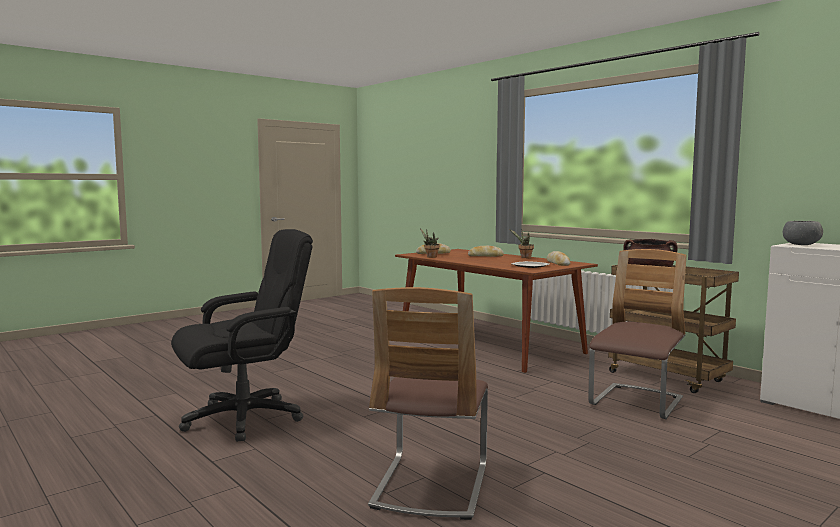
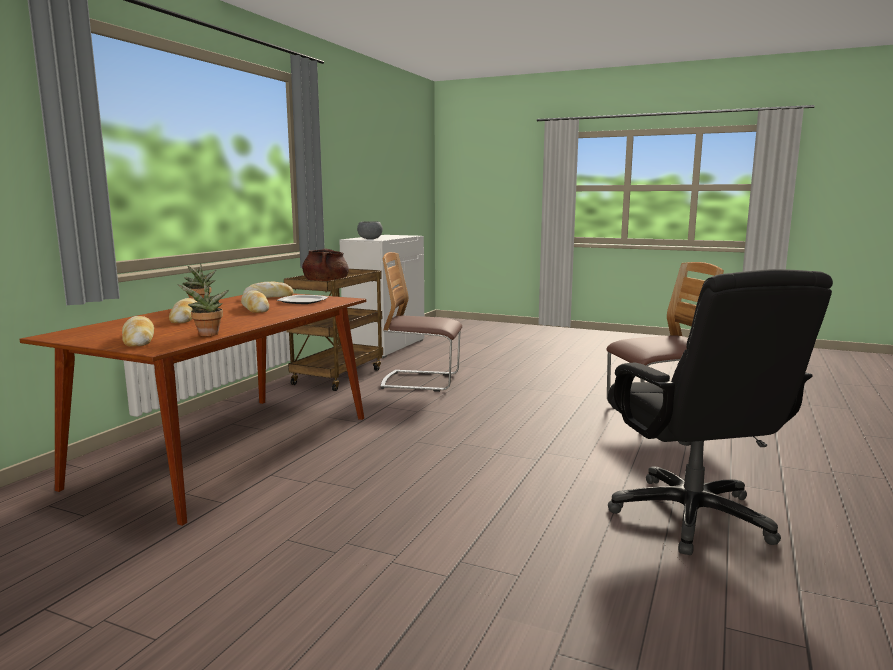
camera: 115 degrees left, 5 degrees up
(245, 418) = (692, 516): black office chair -> black office chair turned 135 degrees counterclockwise
(507, 261) = (255, 308): none -> bread

